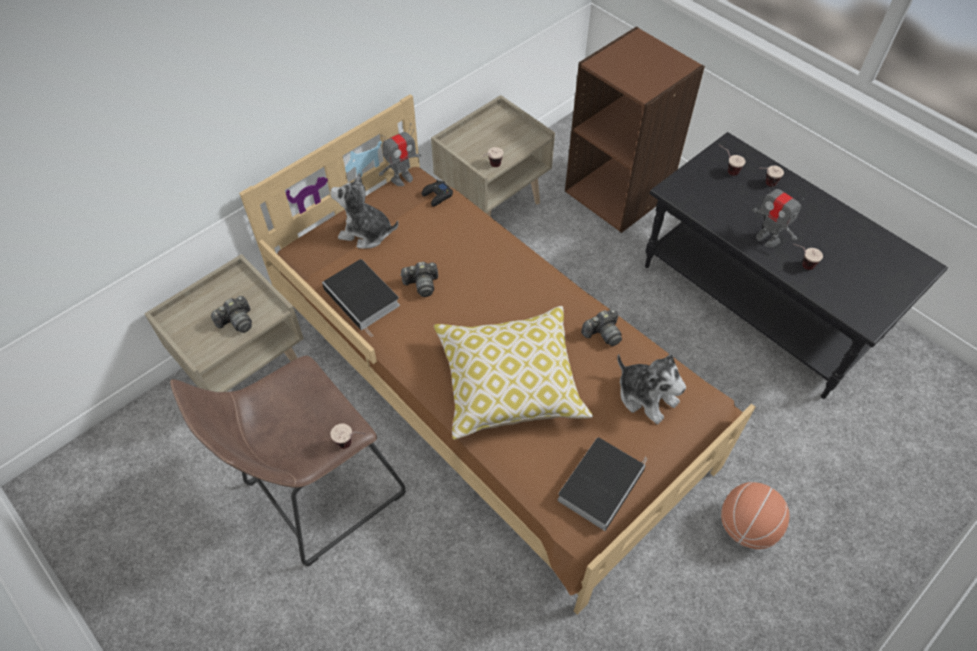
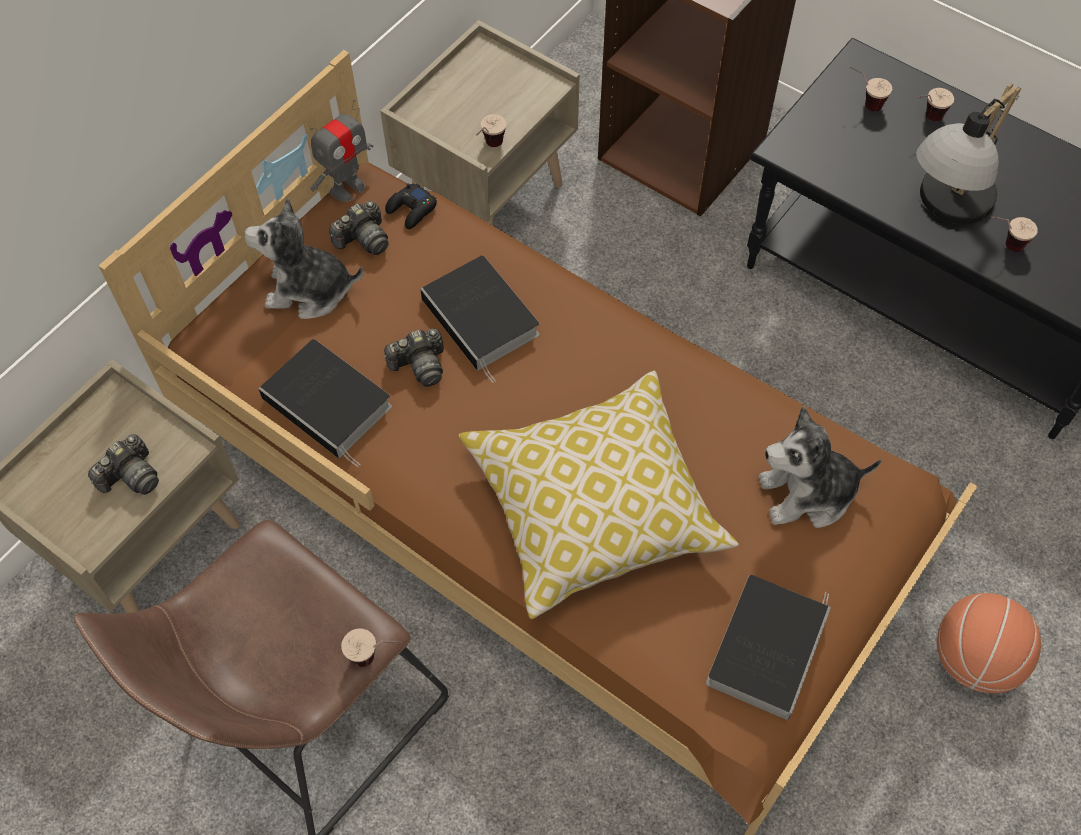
camera: 10 degrees left, 5 degrees up
(466, 263) = (483, 319): none -> book
(602, 333) = (721, 402): camera -> camera (363, 239)
(646, 396) = (808, 494): plush toy -> plush toy turned 135 degrees clockwise
(767, 238) = (946, 209): toy robot -> table lamp

